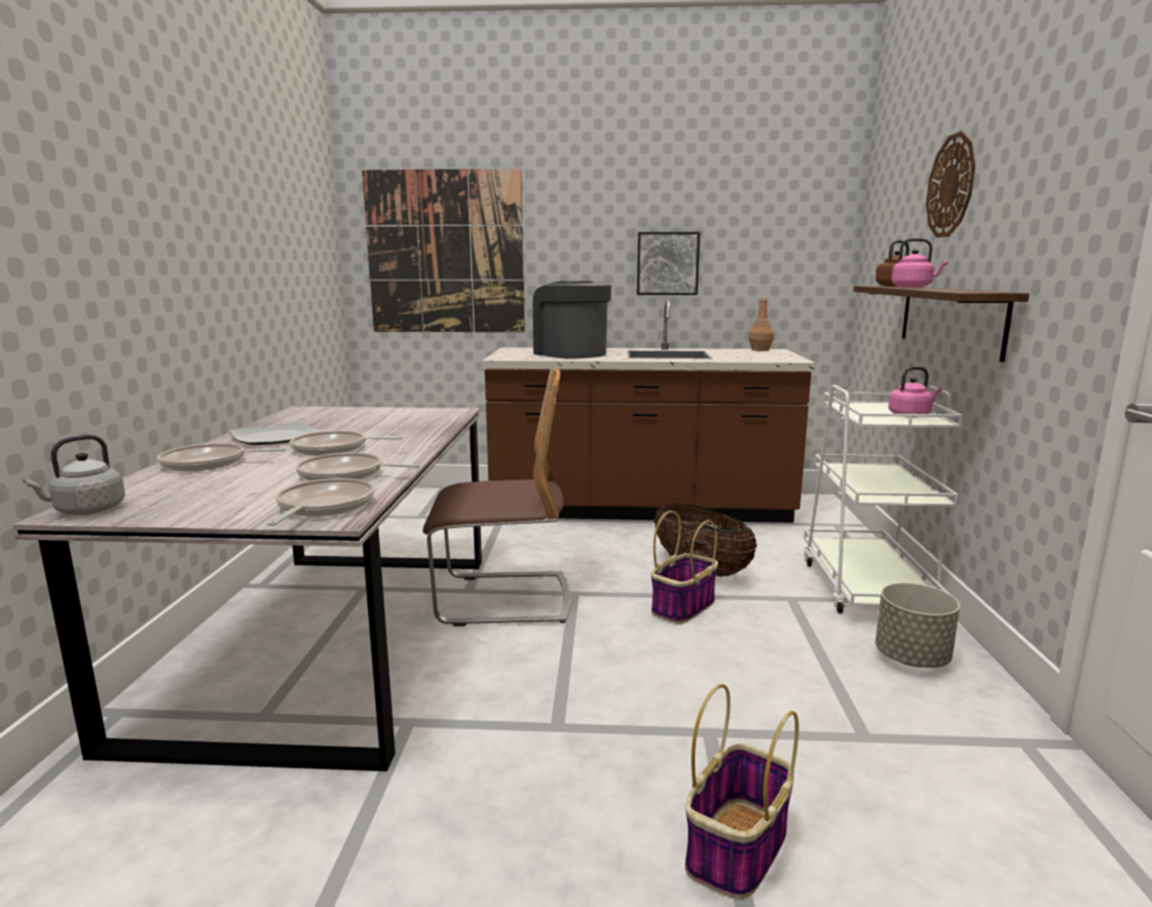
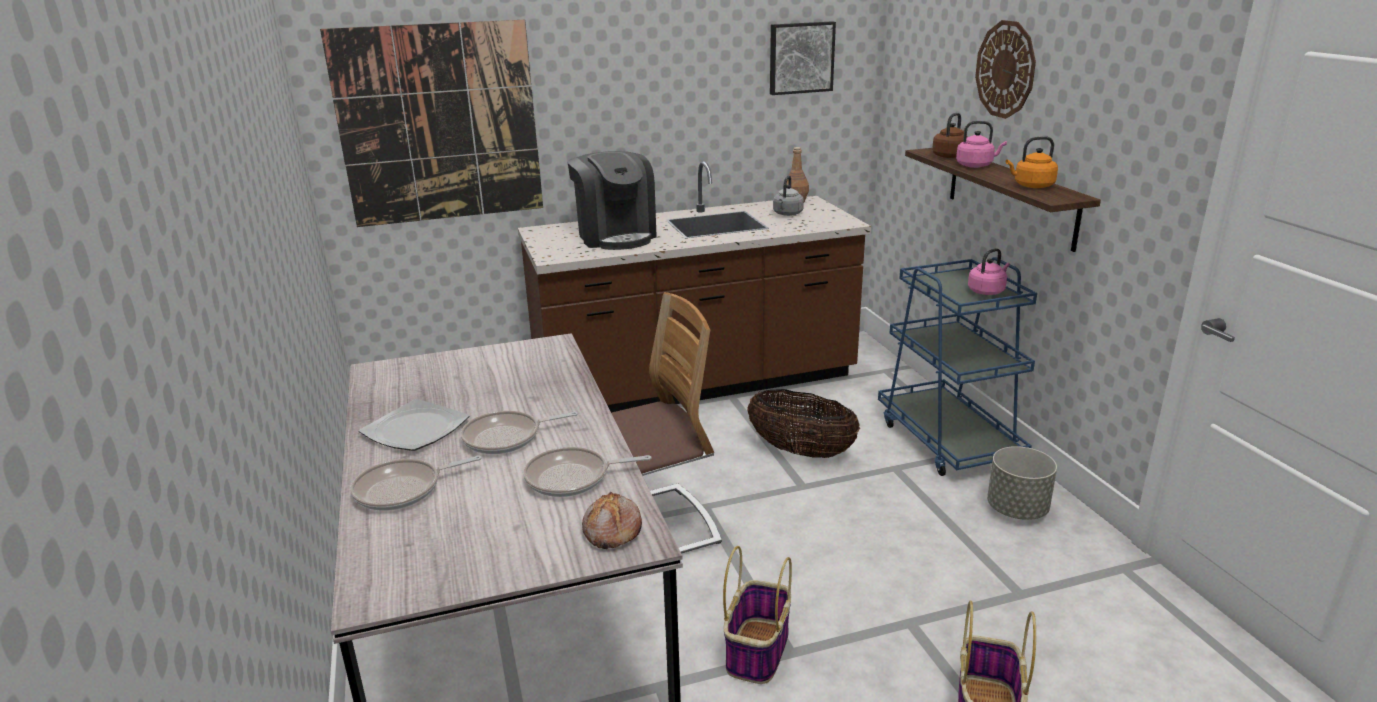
camera: 20 degrees left, 10 degrees up
(86, 511) = (381, 593): grey kettle -> grey kettle (787, 214)
(323, 507) = (611, 531): frying pan -> bread
(570, 354) = (615, 236): coffee machine -> coffee machine turned 150 degrees counterclockwise
(667, 263) = (695, 117): picture -> picture (800, 58)
(683, 606) = (812, 499): basket -> basket (757, 650)
(867, 587) = (948, 440): white cart -> blue cart
(956, 290) = (1031, 186): none -> orange kettle

